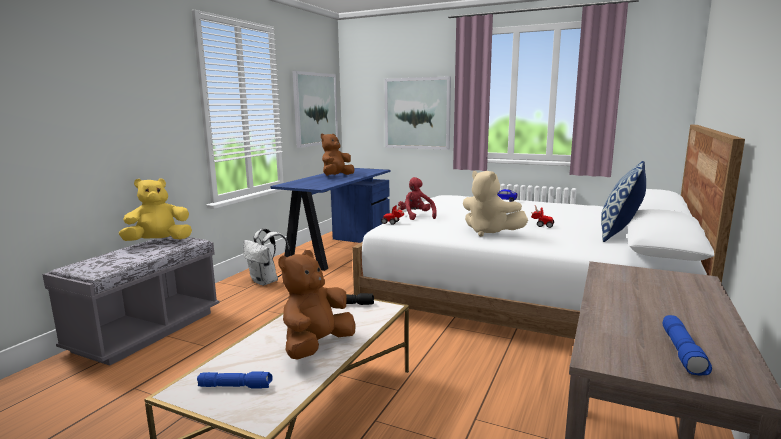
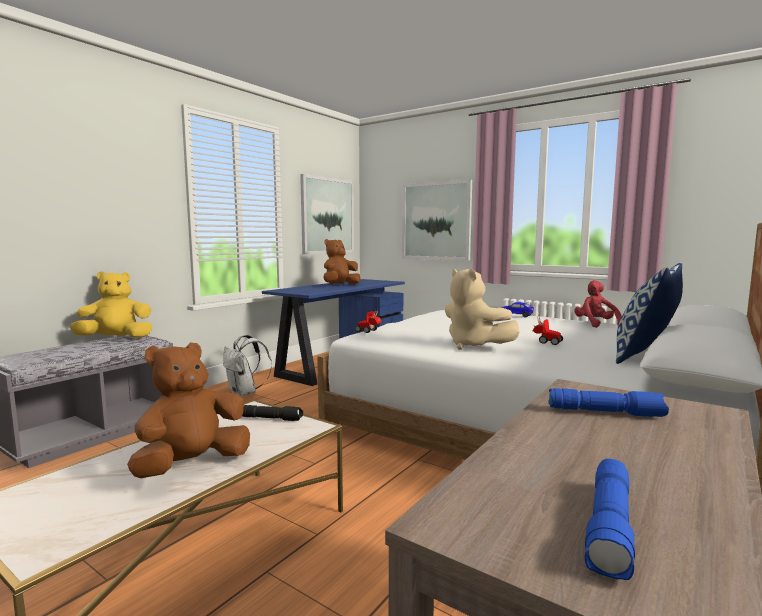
camera: 10 degrees right, 5 degrees down
(236, 386) = (55, 505): blue flashlight -> blue flashlight (605, 412)
(416, 216) = (401, 326): red plush toy -> red plush toy (595, 325)

